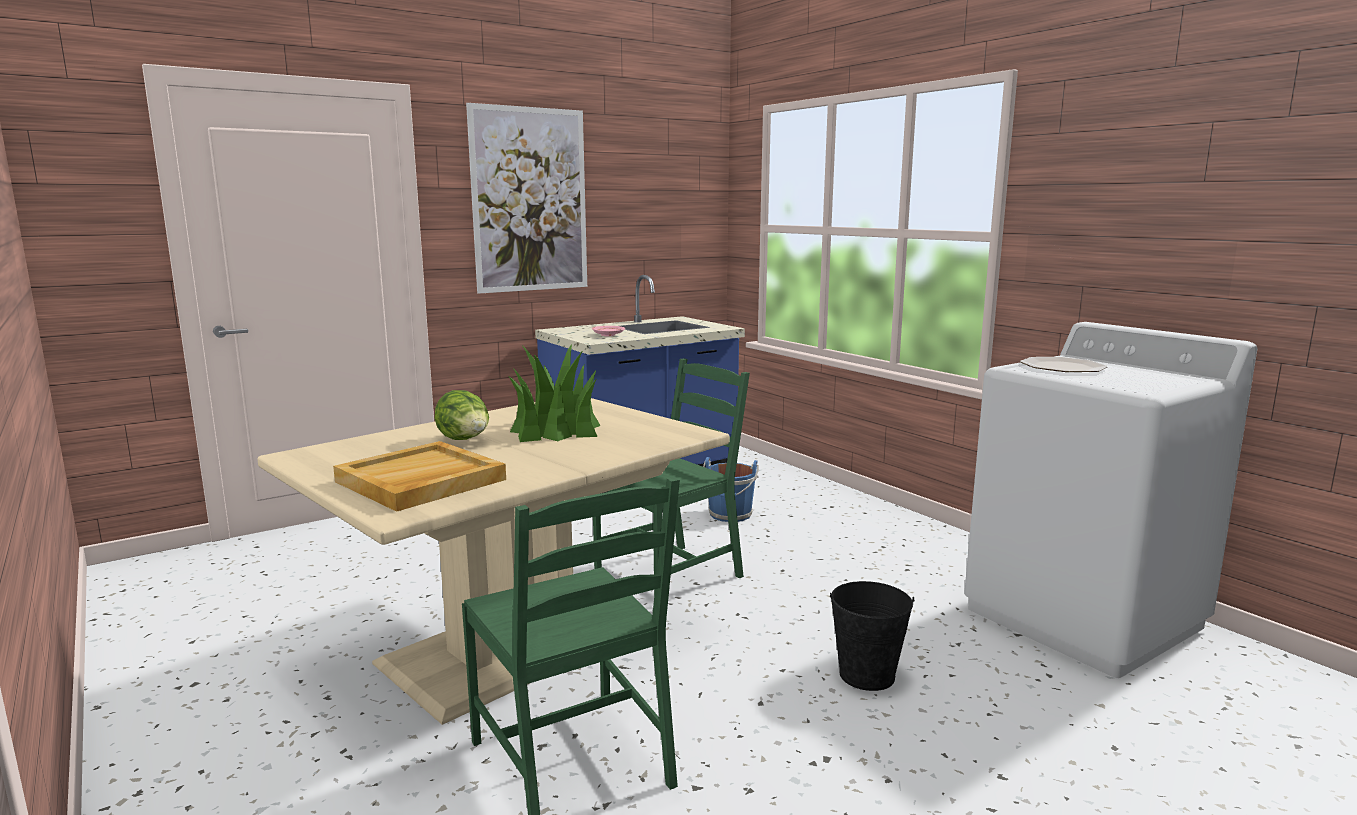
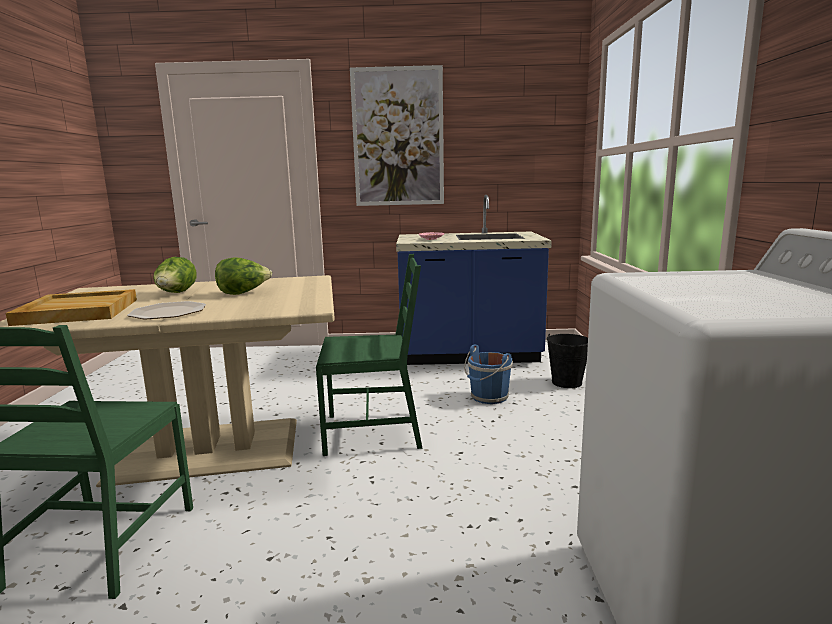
camera: 35 degrees right, 0 degrees up
(555, 428) = (243, 293): potted plant -> lettuce
(866, 675) = (384, 572): black bucket -> black bucket (566, 382)
(1061, 367) = (692, 279): plate -> plate (168, 312)

